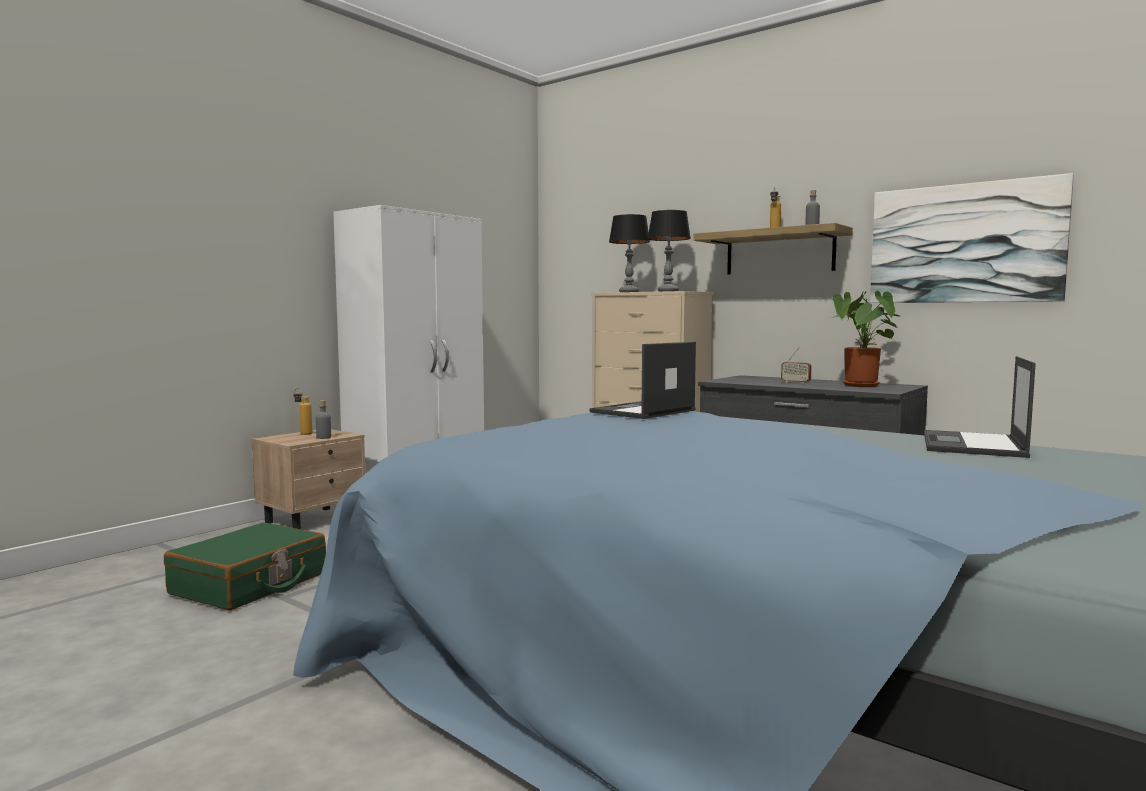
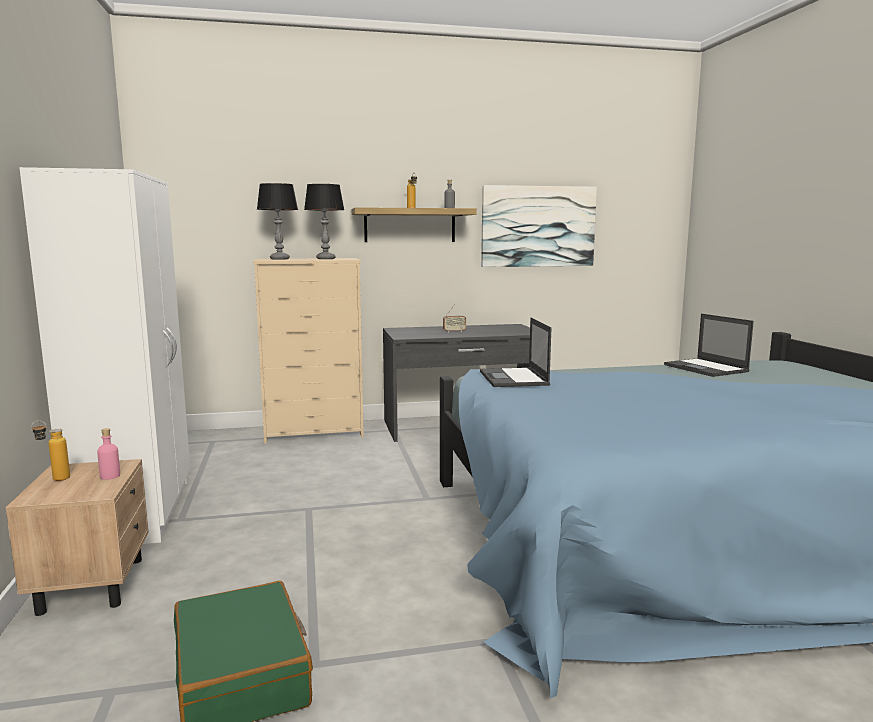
camera: 50 degrees left, 5 degrees up
(323, 437) = (110, 476): grey bottle -> pink bottle
(863, 386) = (500, 329): potted plant -> none

